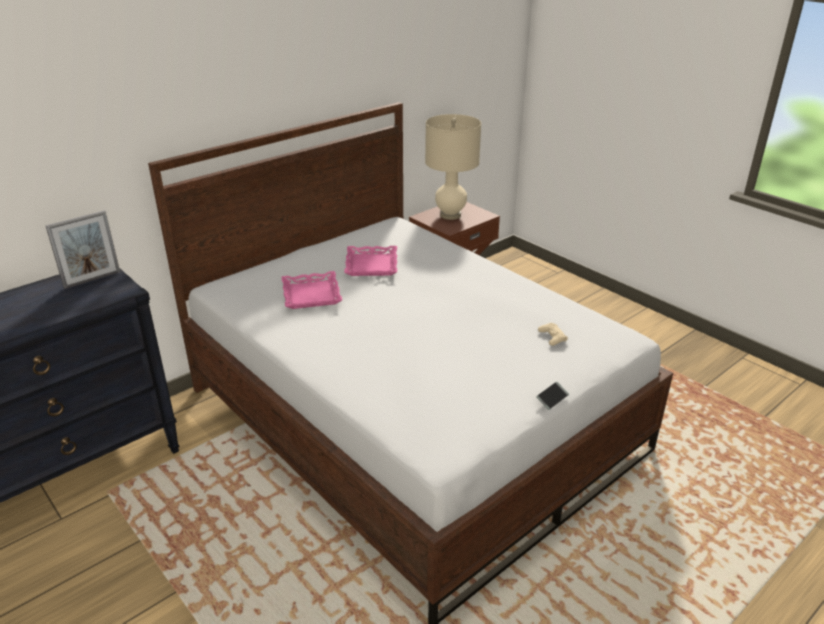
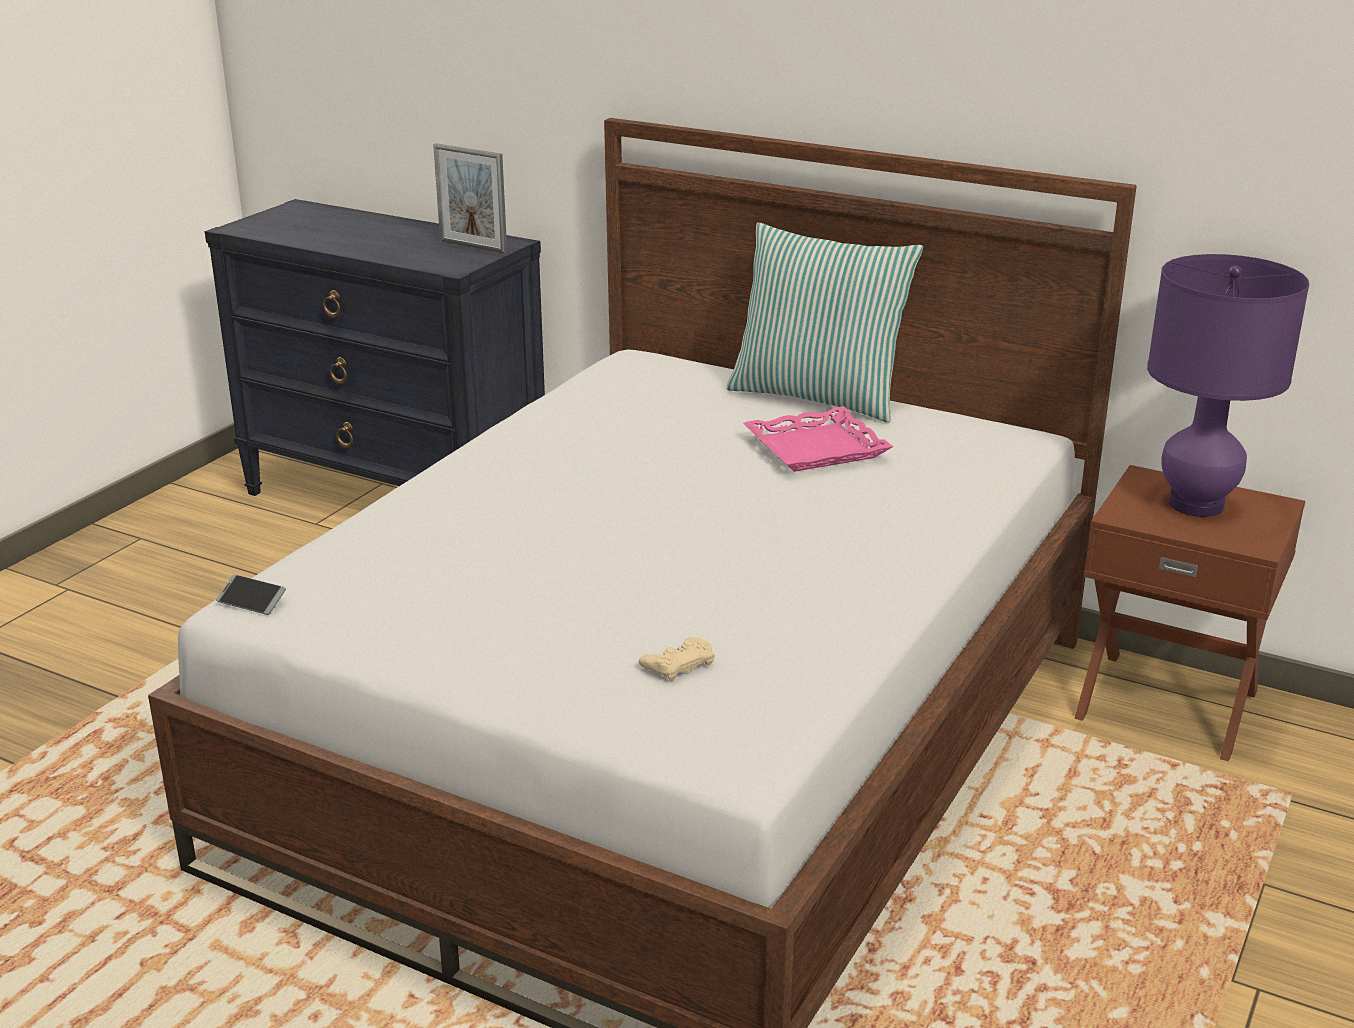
camera: 70 degrees right, 5 degrees down
(311, 295) = (665, 423): pink tray -> none
(314, 252) = (818, 396): none -> pillow
(450, 215) = (1196, 505): beige table lamp -> purple table lamp
(552, 398) = (453, 688): phone -> phone (251, 601)

